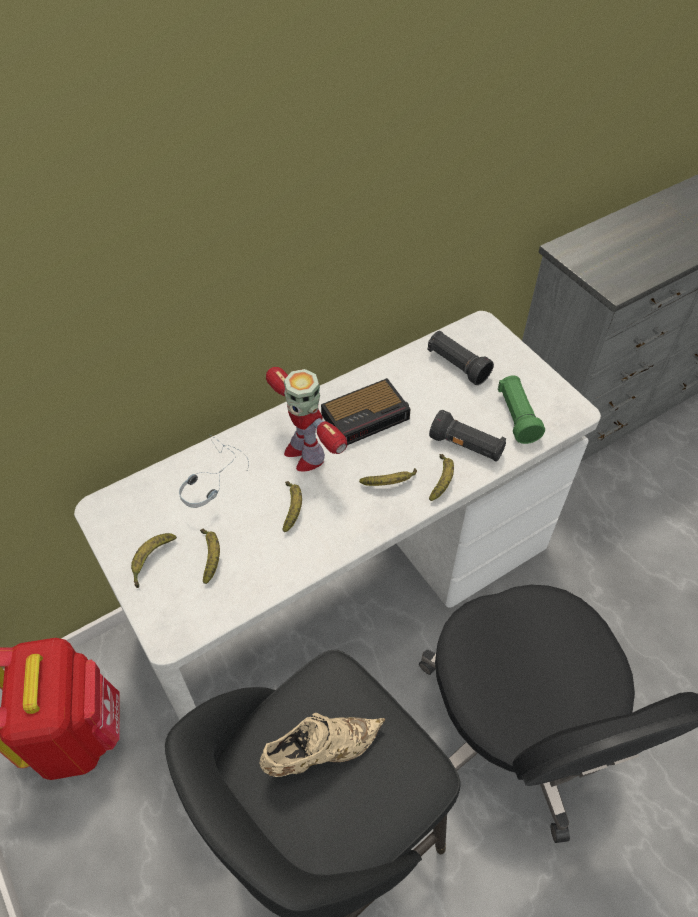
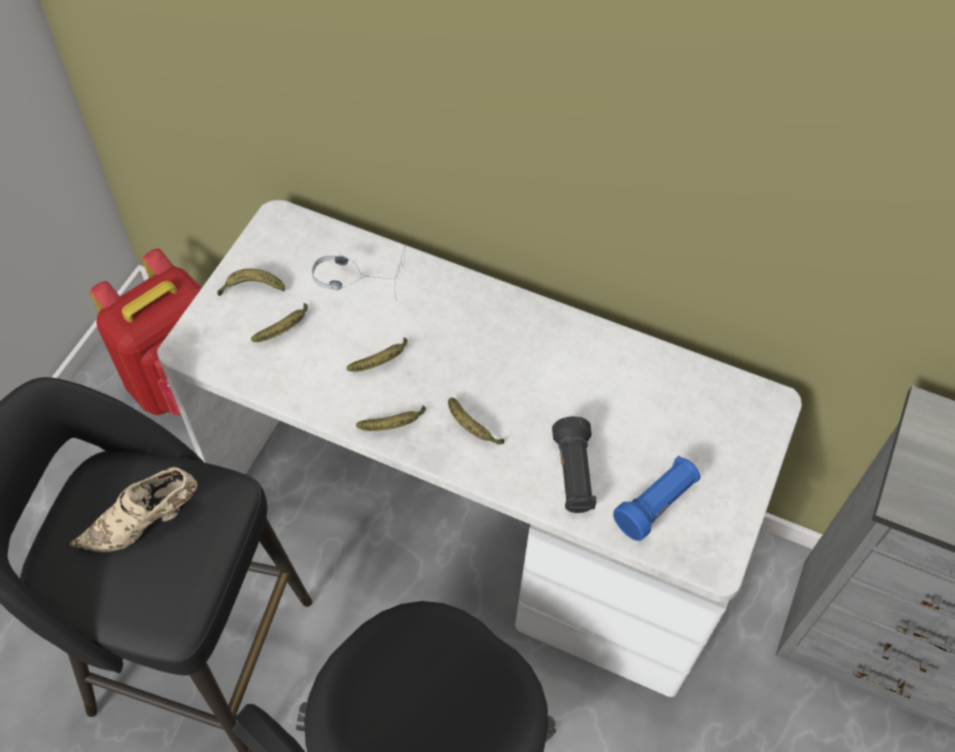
camera: 55 degrees right, 5 degrees up
(305, 453) = (454, 335): toy robot -> none
(319, 751) = (145, 522): beige shoe -> beige shoe turned 120 degrees clockwise
(367, 416) = (543, 362): alarm clock -> none
(442, 480) = (510, 473): banana -> banana (394, 425)
(457, 365) = (685, 409): black flashlight -> none
(516, 417) = (656, 504): green flashlight -> blue flashlight

